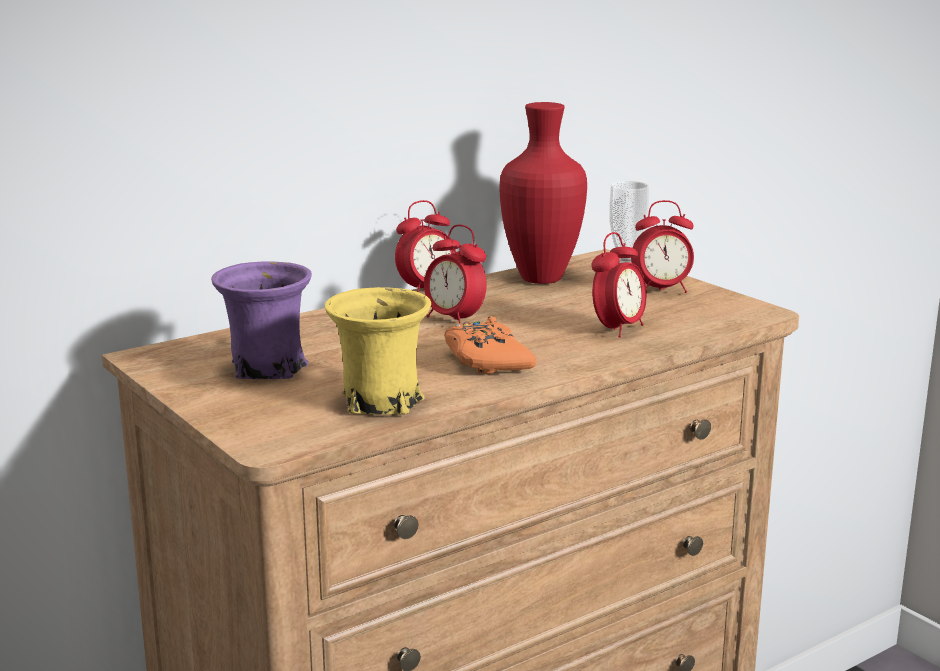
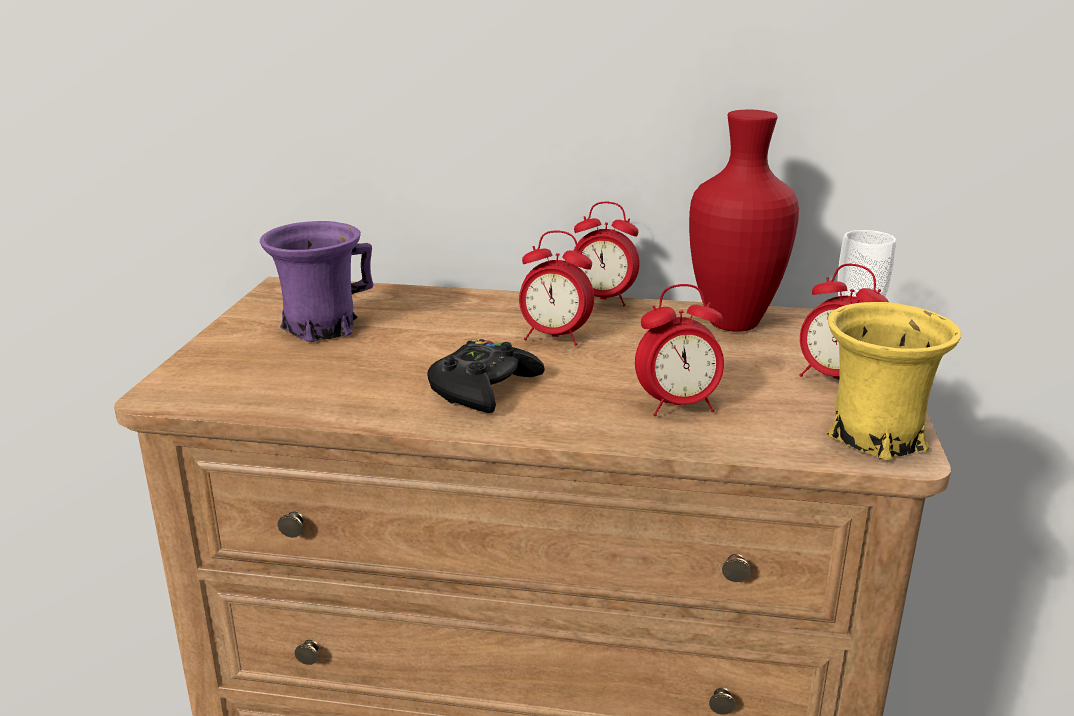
camera: 45 degrees right, 5 degrees up
(379, 402) = (312, 392): yellow mug -> yellow mug (874, 436)
(454, 320) = (554, 338): alarm clock -> alarm clock turned 75 degrees counterclockwise
(487, 360) = (483, 389): orange game controller -> black game controller

